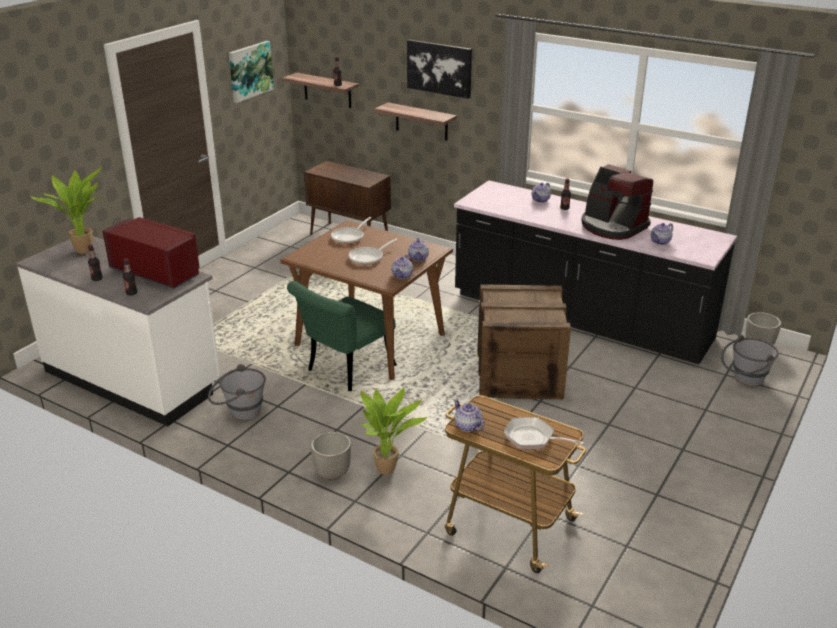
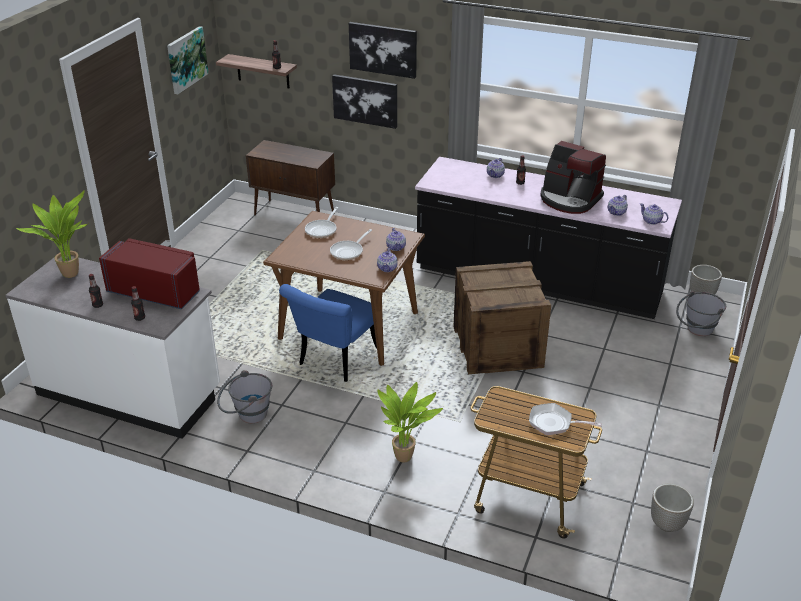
camera: 10 degrees left, 5 degrees up
(332, 474) = (355, 467): planter -> planter (667, 524)
(344, 370) = (334, 360): green chair -> blue chair
(421, 121) = (365, 100): shelf -> picture
(468, 426) = (494, 418): teapot -> teapot (652, 221)

